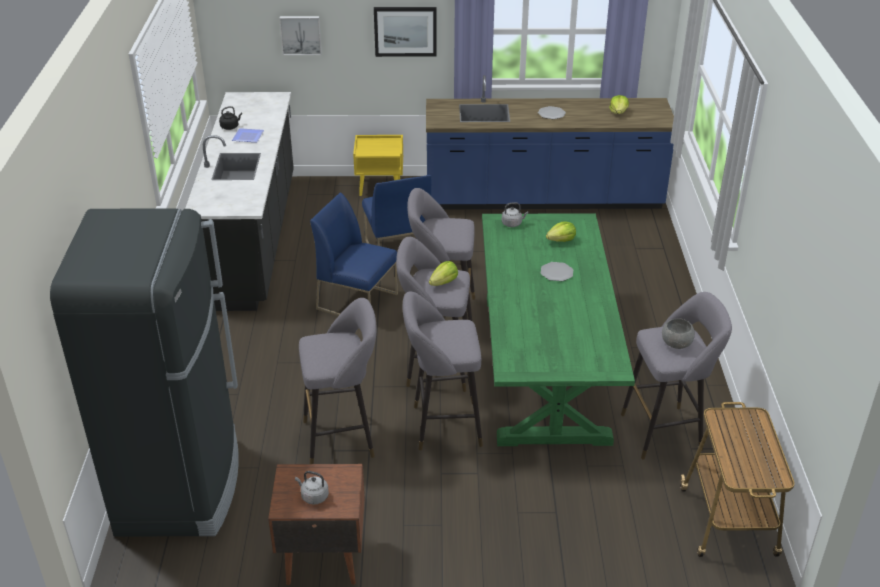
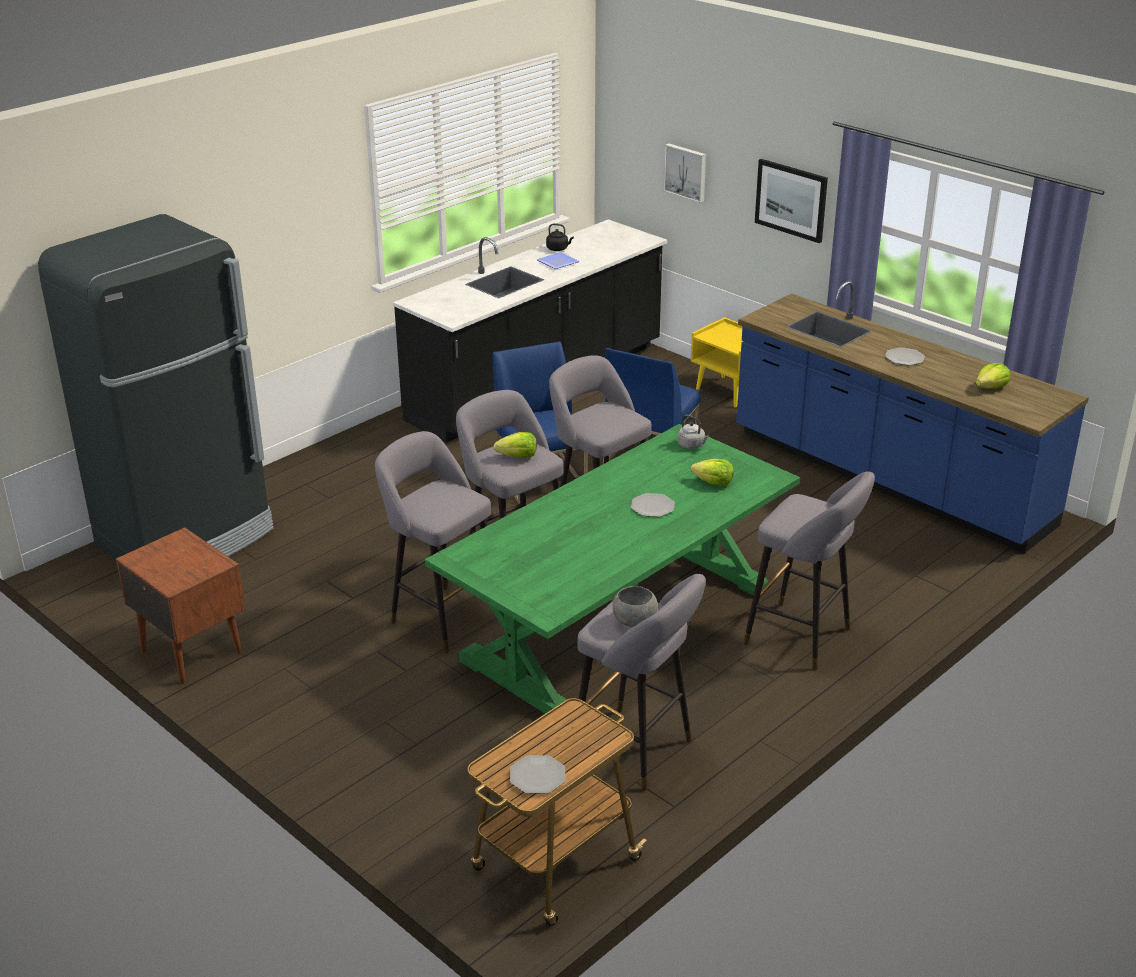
camera: 45 degrees right, 5 degrees down
(313, 496) = (167, 563): grey kettle -> none
(343, 438) = (349, 577): grey stool -> grey stool (803, 638)
(765, 464) = (537, 776): none -> plate

